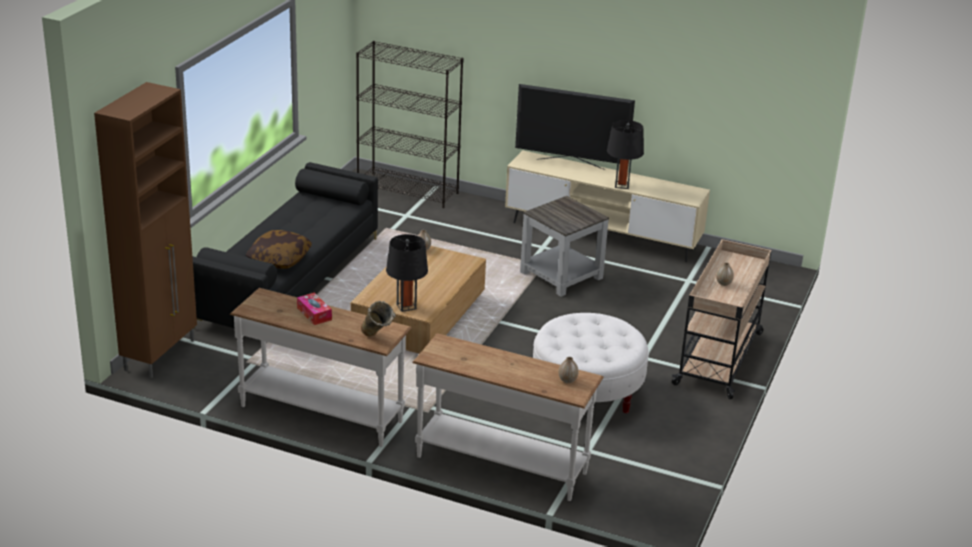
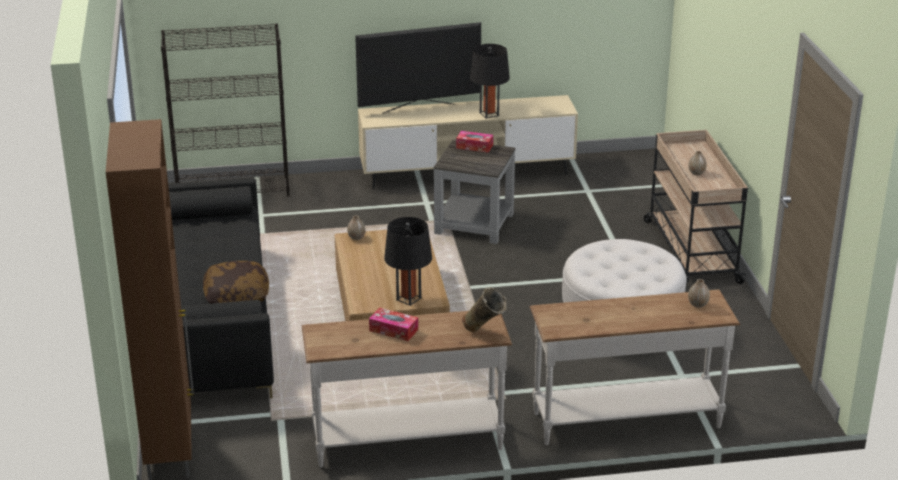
camera: 30 degrees left, 0 degrees up
(576, 206) = (474, 146): none -> tissue box

